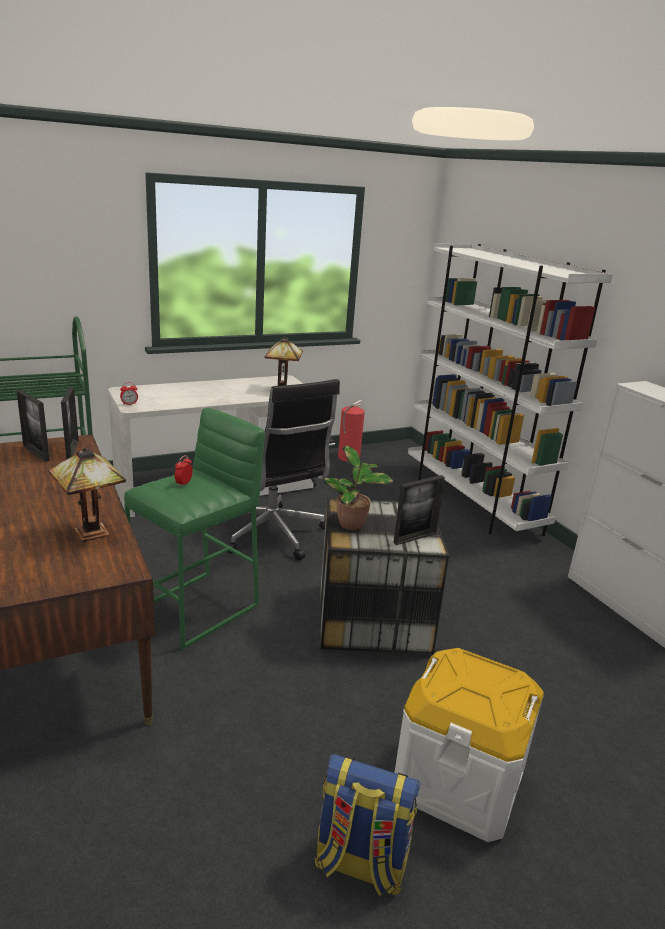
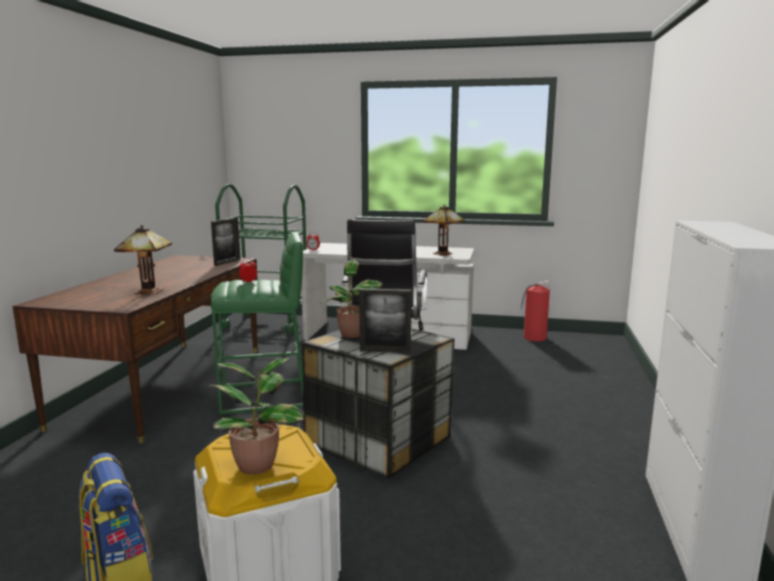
camera: 40 degrees right, 10 degrees down
(36, 453) = (205, 261): picture frame -> none
(472, 501) = (620, 391): white bookcase -> none
(497, 699) = (258, 464): none -> potted plant

